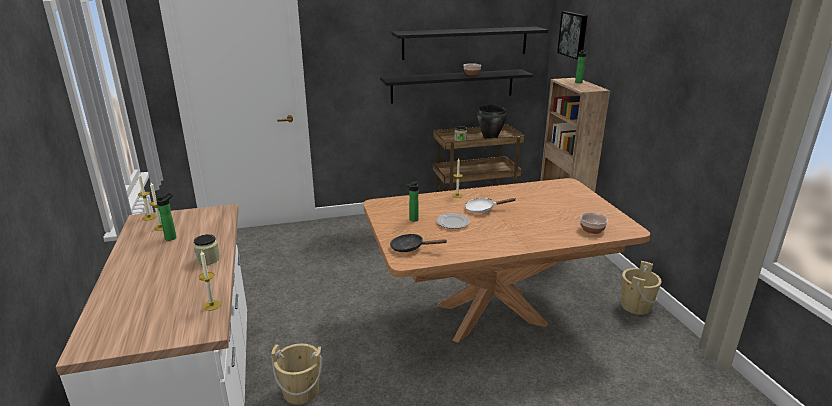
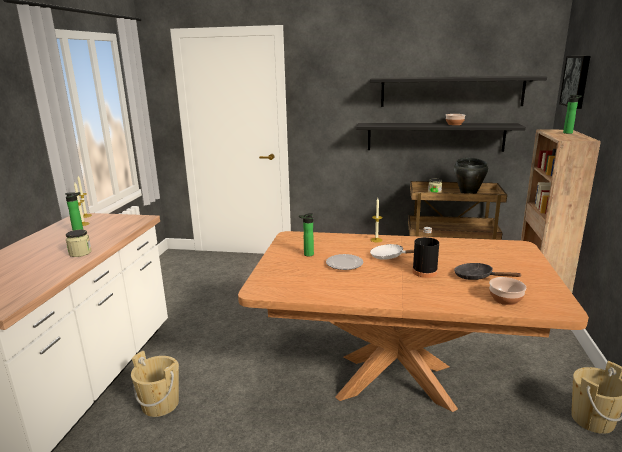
camera: 25 degrees right, 5 degrees down
(211, 305) = (32, 289): candle -> none
(410, 248) = (276, 279): black frying pan -> black frying pan (477, 277)
(520, 218) = (424, 272): none -> black bottle

